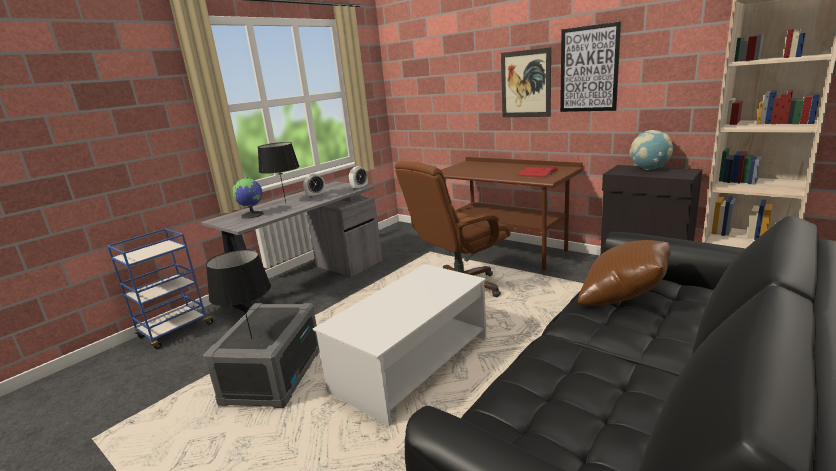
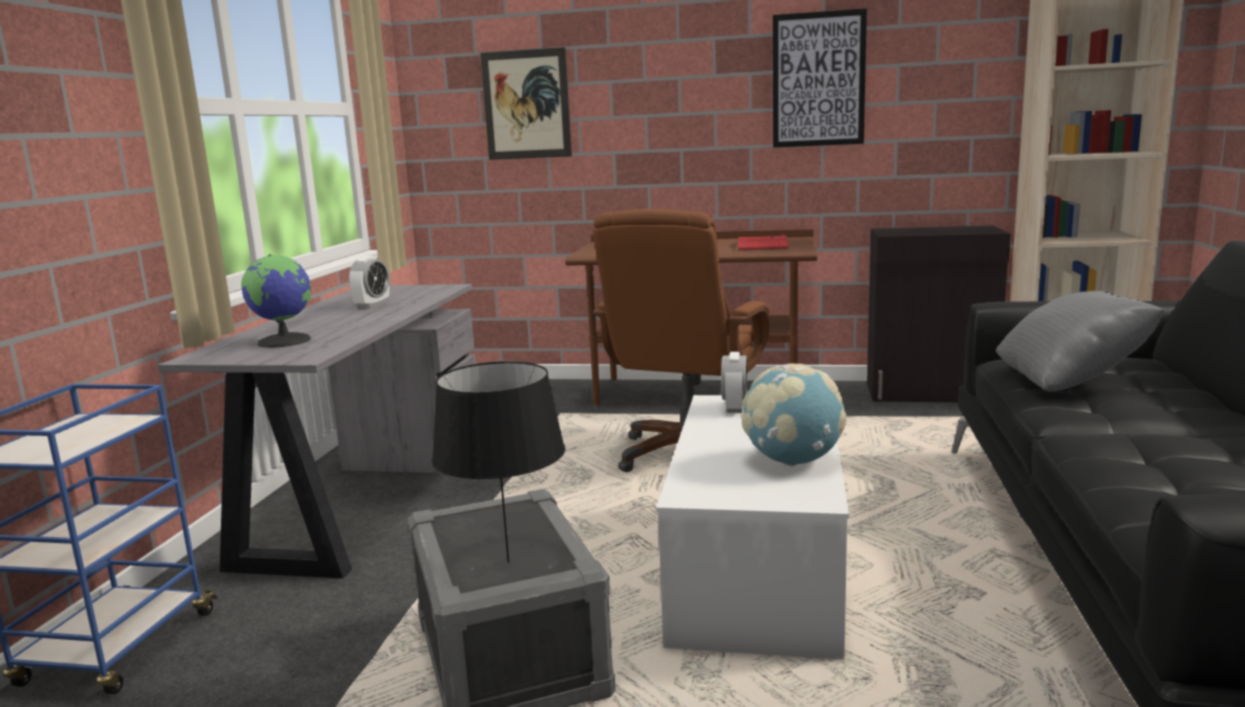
camera: 30 degrees left, 5 degrees down
(285, 203) = (325, 320): black table lamp -> none
(359, 188) = (447, 288): alarm clock -> alarm clock (734, 408)
(525, 84) = (709, 102): picture -> picture (526, 104)
(623, 298) = (1070, 381): brown pillow -> grey pillow
(649, 169) = (928, 228): globe -> globe (793, 461)

